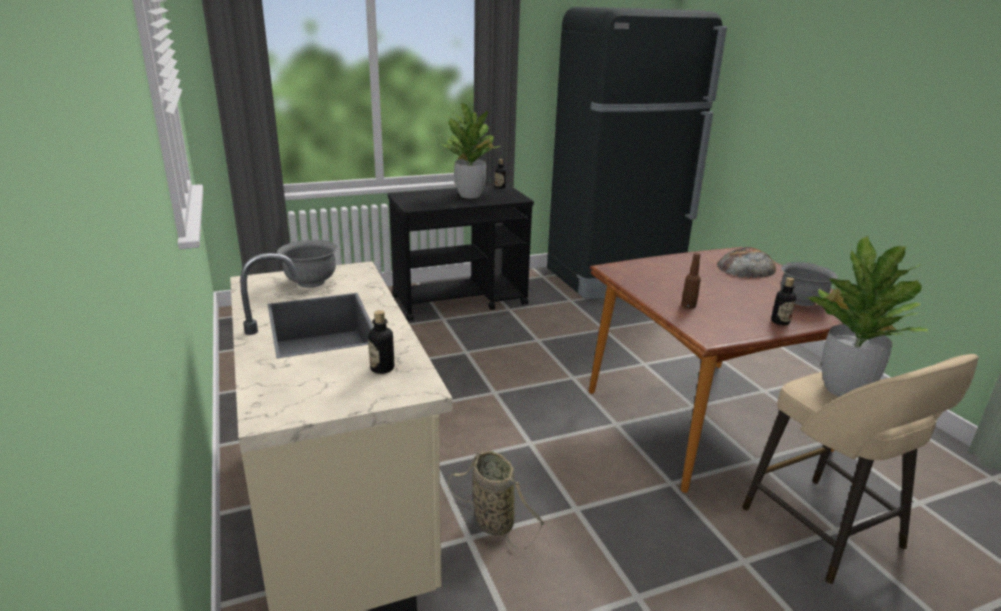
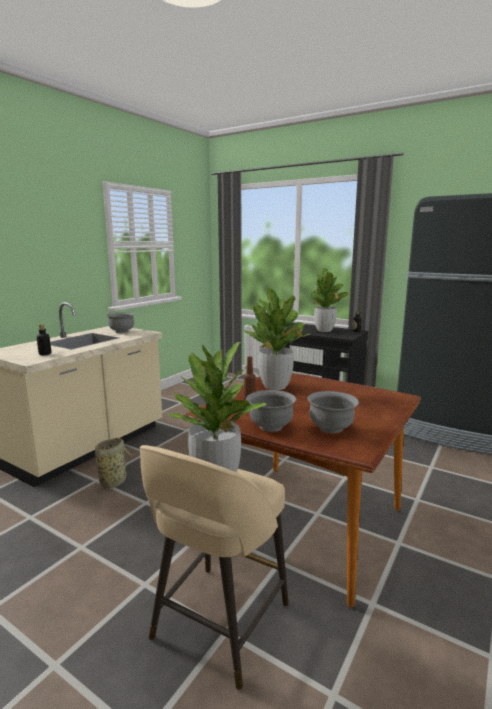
camera: 55 degrees right, 10 degrees down
(657, 283) = (275, 386): none -> potted plant
(746, 267) = (368, 402): bread -> none
(780, 321) = (270, 426): bottle -> grey bowl

